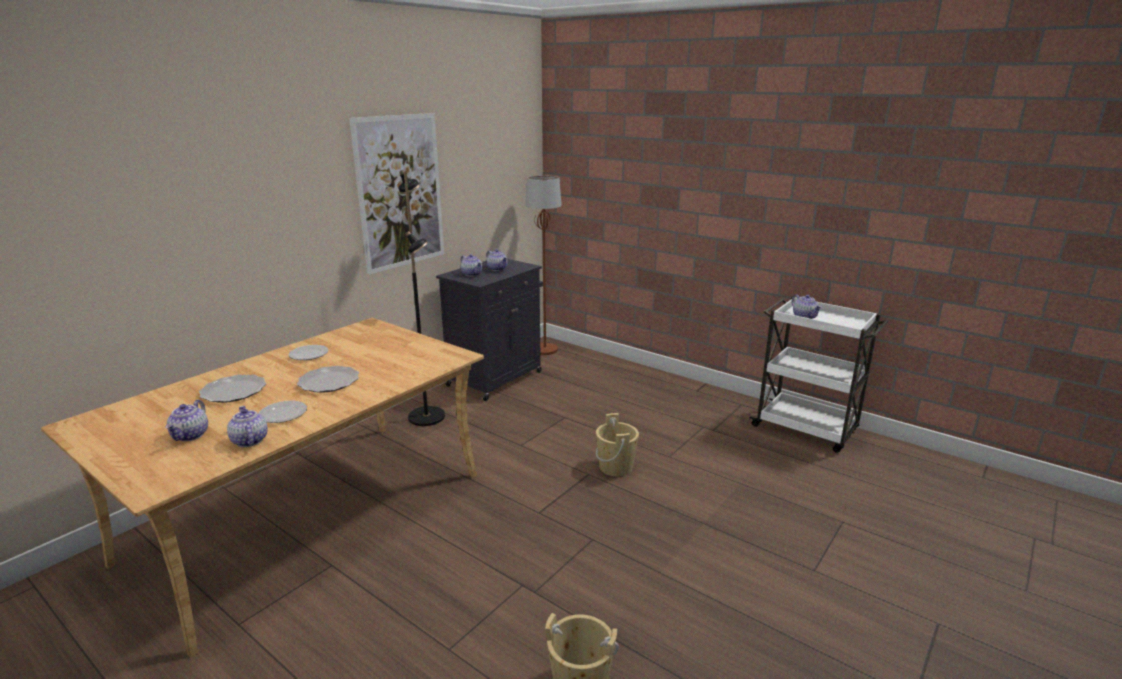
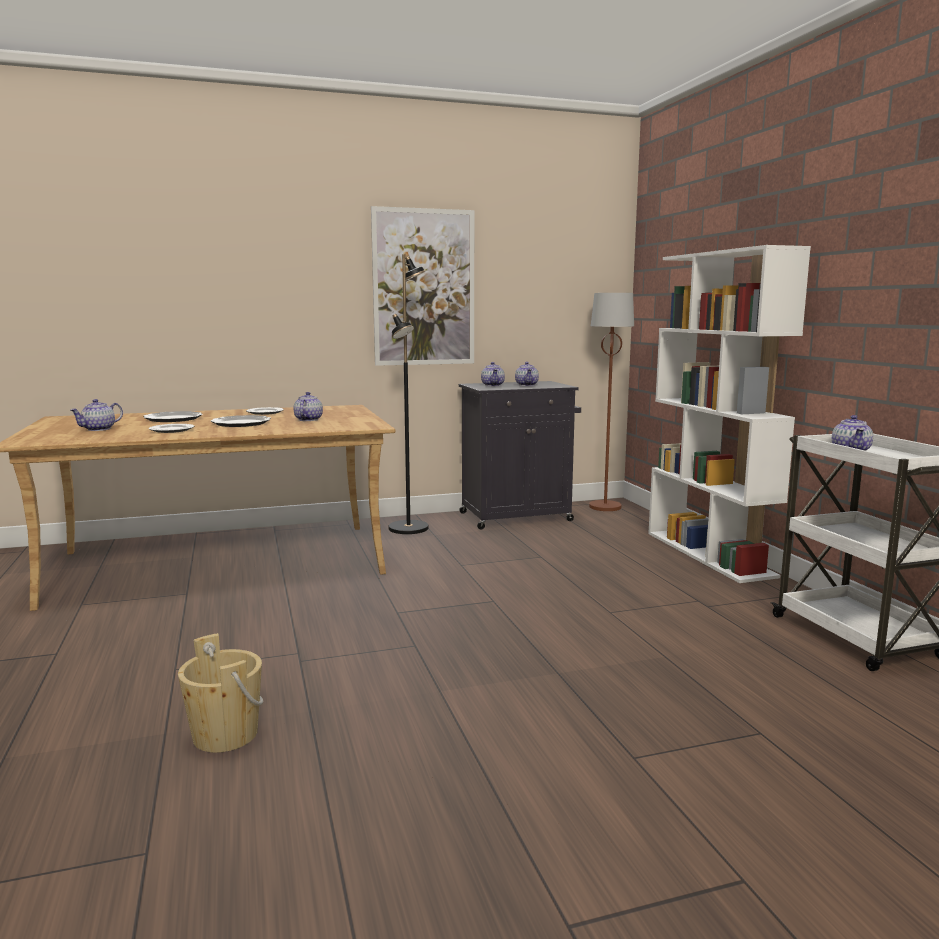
camera: 35 degrees right, 10 degrees down
(249, 441) = (121, 435): teapot -> teapot (308, 419)
(616, 467) = (532, 603): beige bucket -> none
(662, 380) = (709, 554): none -> white bookcase

